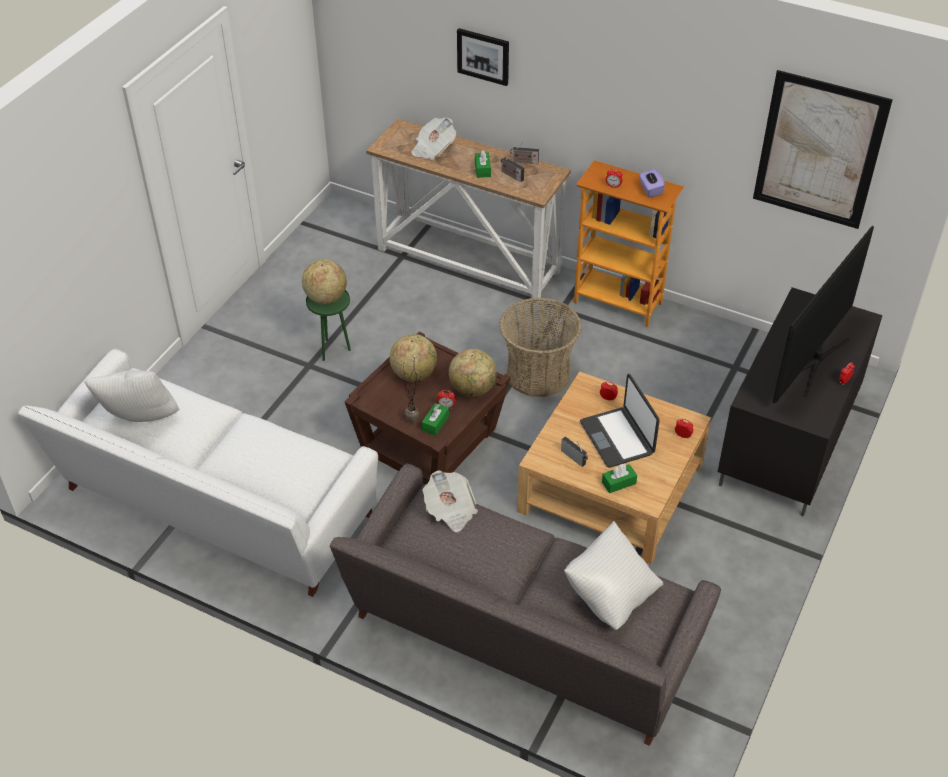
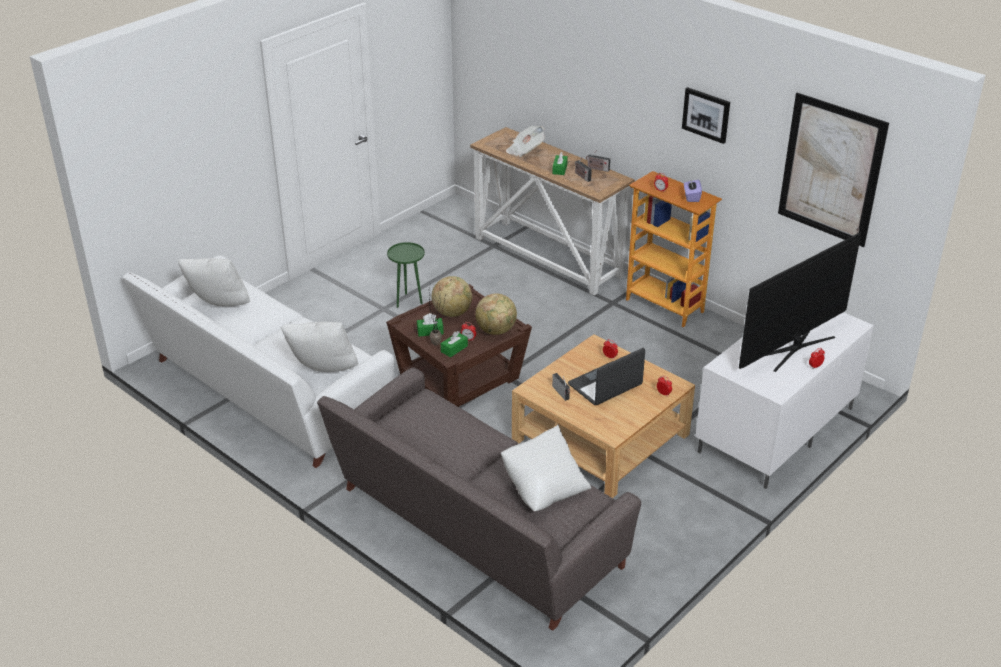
camera: 15 degrees right, 10 degrees down
(302, 490) = (323, 373): none -> white pillow
(325, 298) = (405, 251): globe -> none
(450, 510) = (435, 407): newspaper -> none
(483, 56) = (573, 73): picture -> picture (706, 114)
(538, 373) = (573, 345): basket -> none
(617, 438) = (605, 385): laptop -> laptop turned 60 degrees clockwise
(618, 483) = (592, 417): green tissue box -> green tissue box (430, 331)
(789, 441) = (776, 431): black tv stand -> white tv stand

